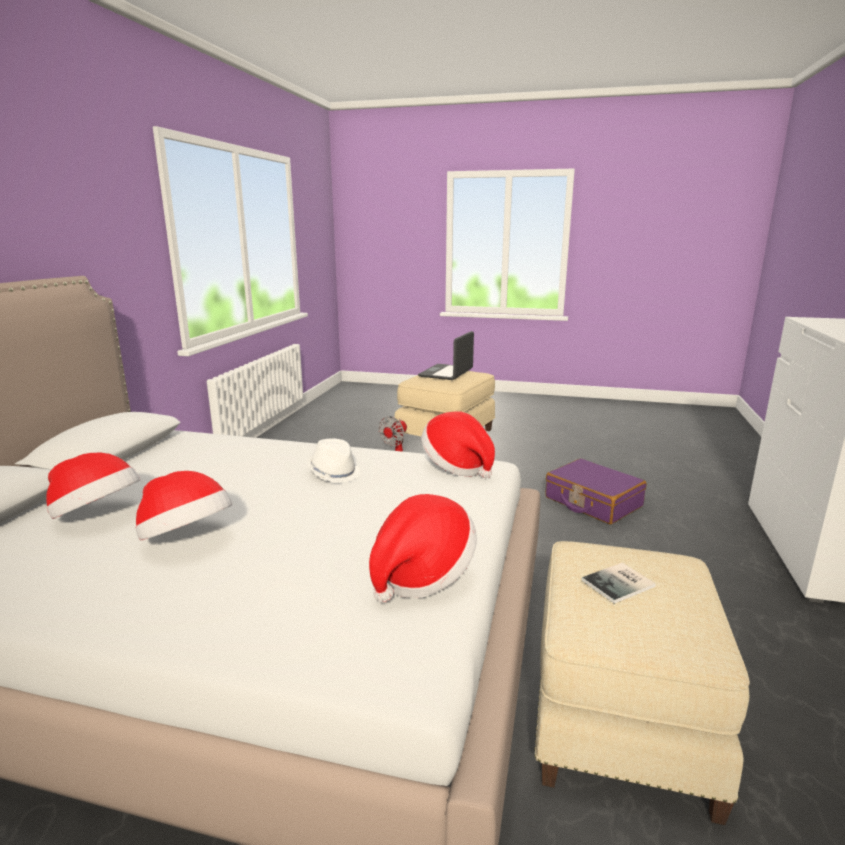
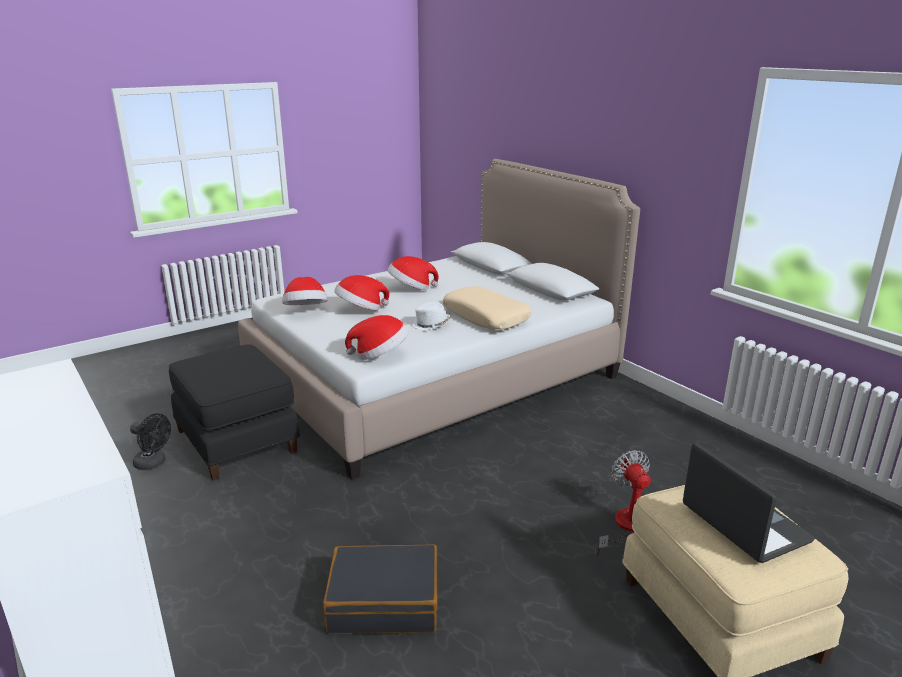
camera: 130 degrees right, 5 degrees up
(97, 515) = (464, 281): hat -> hat (361, 310)
(266, 457) = (486, 317): none -> beige pillow
(592, 502) = (384, 602): purple suitcase -> black suitcase
(617, 716) = (238, 440): beige ottoman -> black ottoman
(620, 584) = (235, 364): book -> none
(779, 756) = (154, 463): none -> black fan

